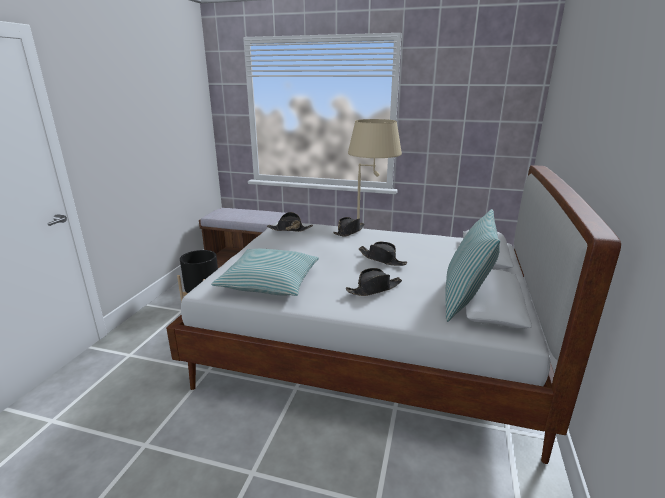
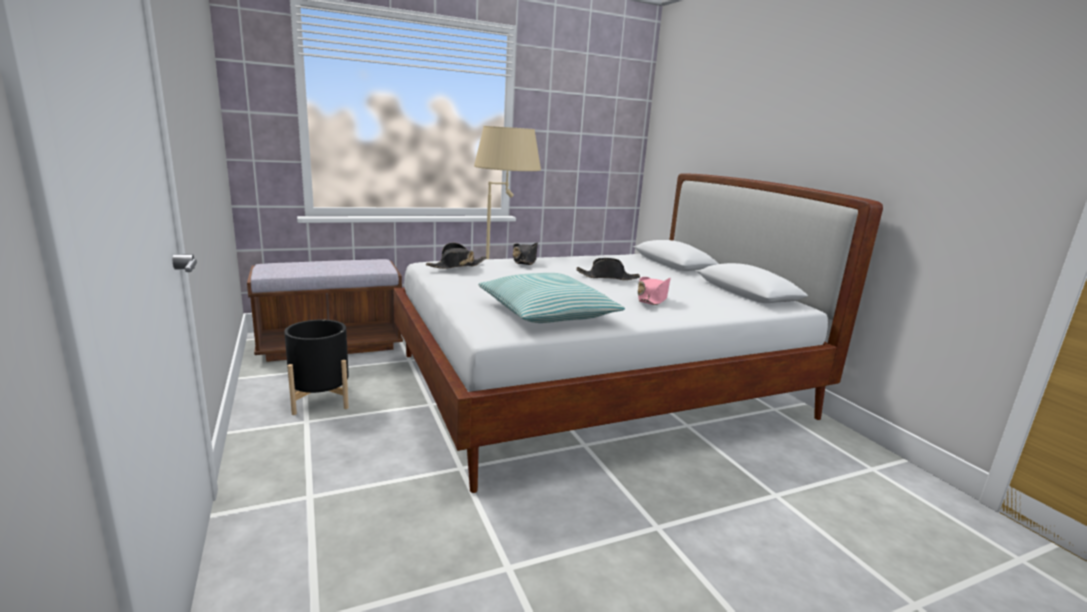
camera: 40 degrees left, 5 degrees down
(374, 289) = (652, 298): black hat -> pink hat
(465, 300) = (727, 293): pillow -> none

